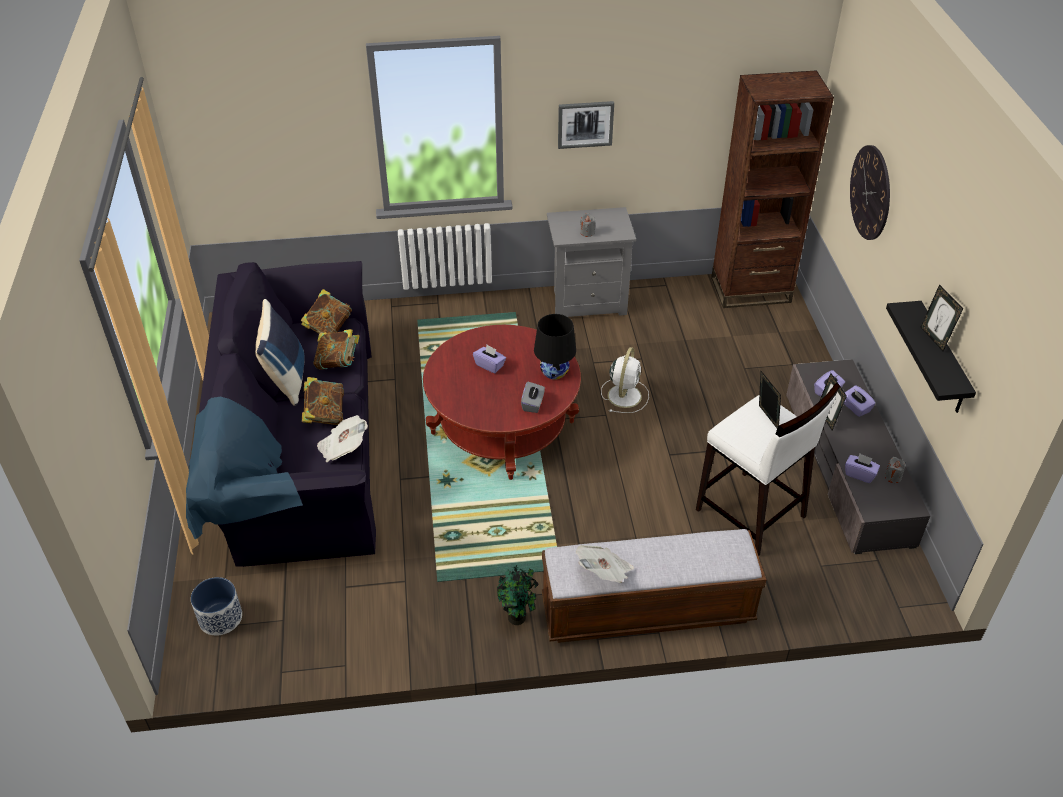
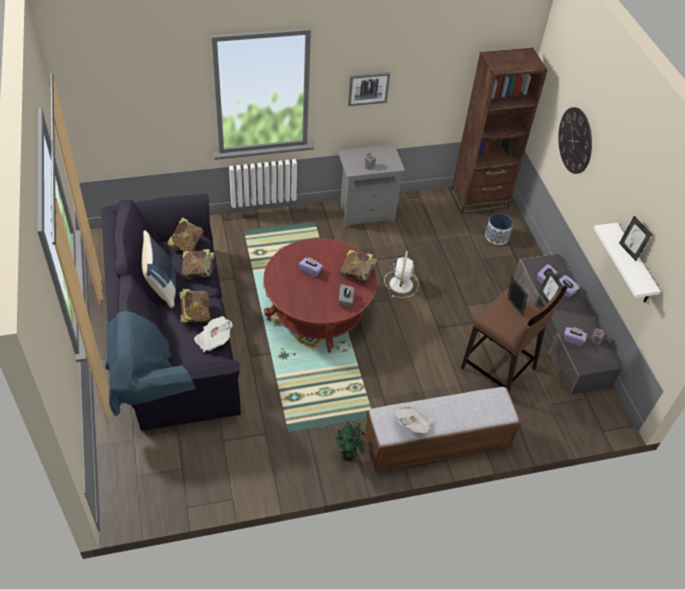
camera: 10 degrees left, 5 degrees up
(220, 618) = (136, 470): planter -> planter (496, 236)
(554, 372) = (357, 274): black table lamp -> book
(751, 514) = (498, 369): white stool -> brown stool
(942, 360) = (633, 265): black shelf -> white shelf

